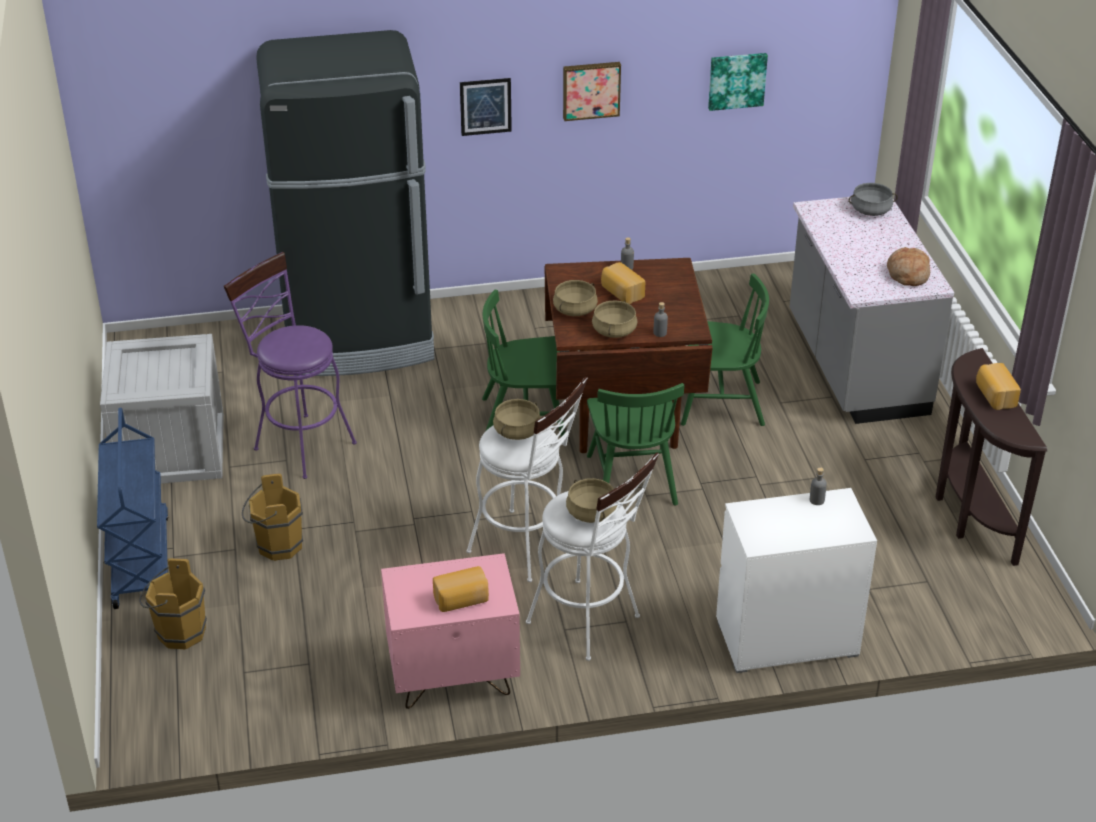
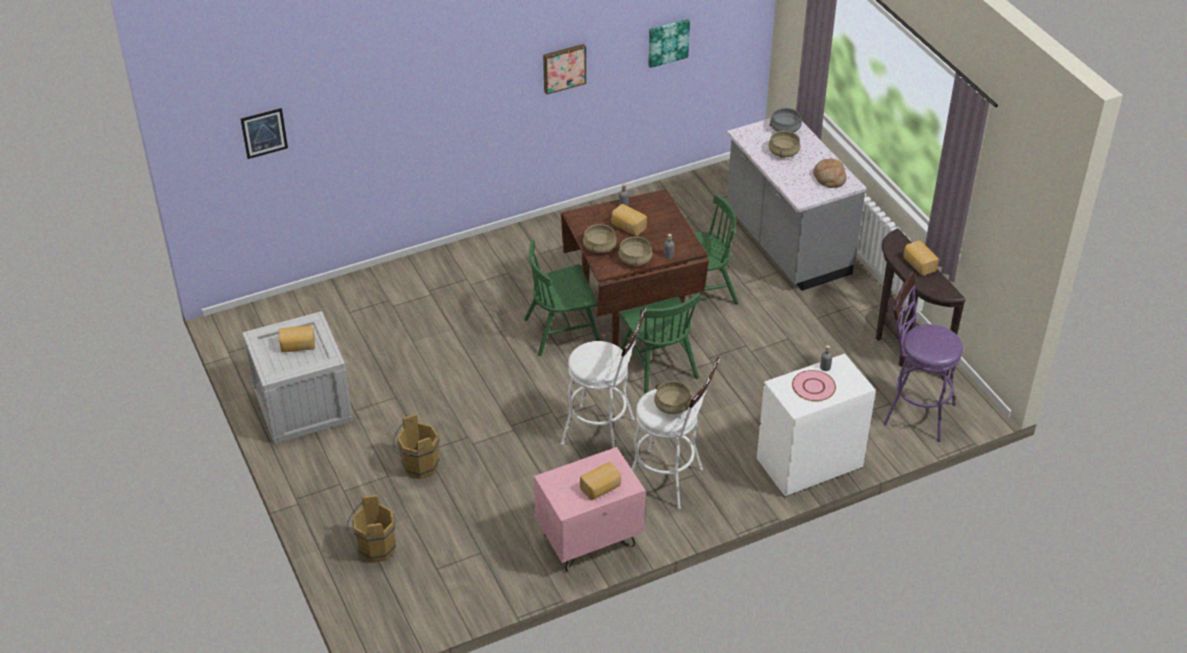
camera: 15 degrees left, 5 degrees up
(140, 560) = (320, 499): blue cart -> none
(165, 368) = (297, 346): none -> bread
(299, 442) = (399, 381): purple stool -> purple stool (912, 412)
(359, 340) = (410, 287): black fridge -> none
(485, 106) = (487, 94): picture -> picture (264, 133)
(517, 432) = (594, 352): beige cooking pot -> beige cooking pot (784, 152)
(790, 521) = (813, 387): none -> pink plate

